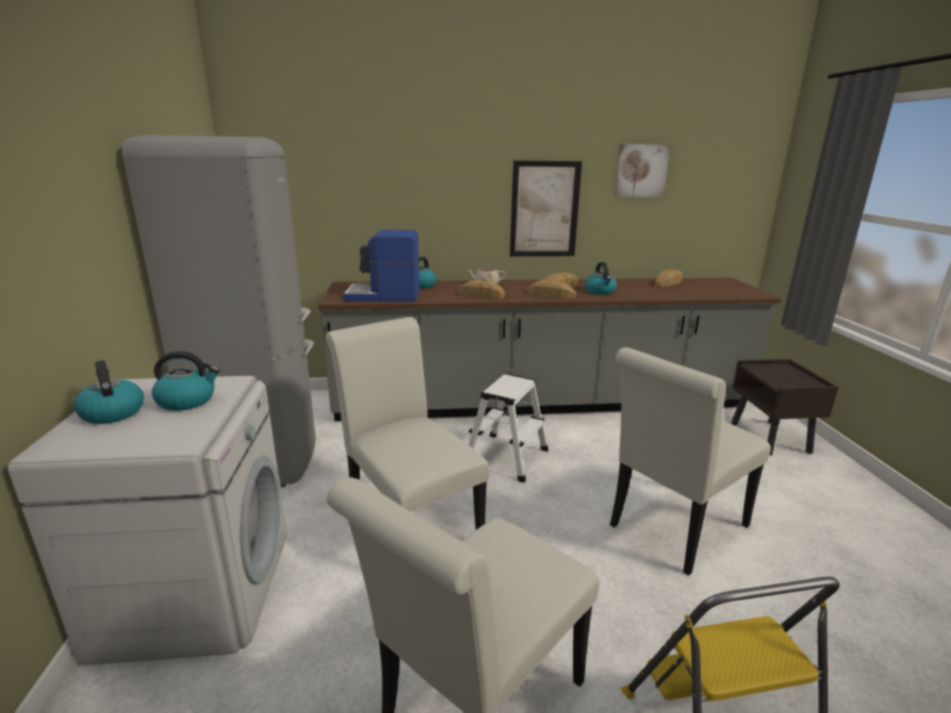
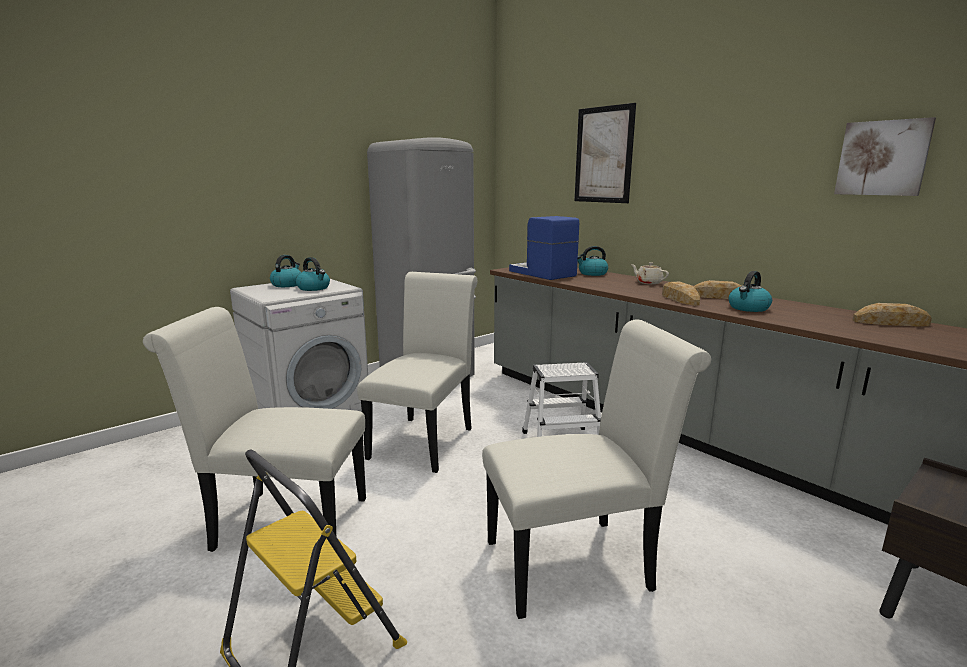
camera: 55 degrees right, 5 degrees down
(481, 295) = (615, 286): bread -> none
(544, 209) = (738, 208): picture -> picture (603, 155)
(673, 529) = (578, 563): white chair -> white chair turned 150 degrees clockwise

